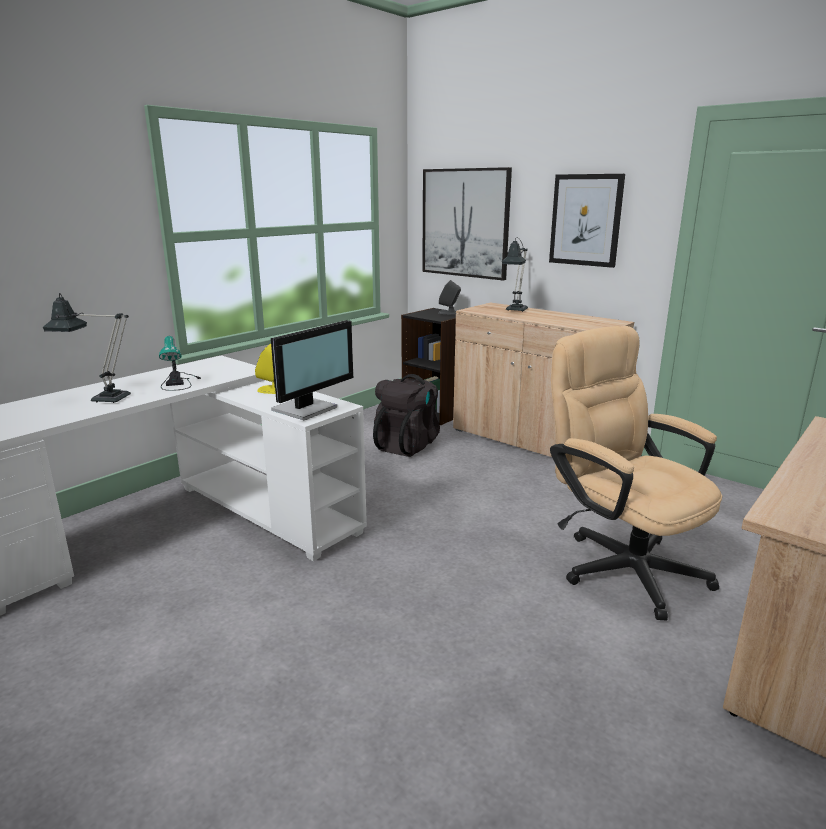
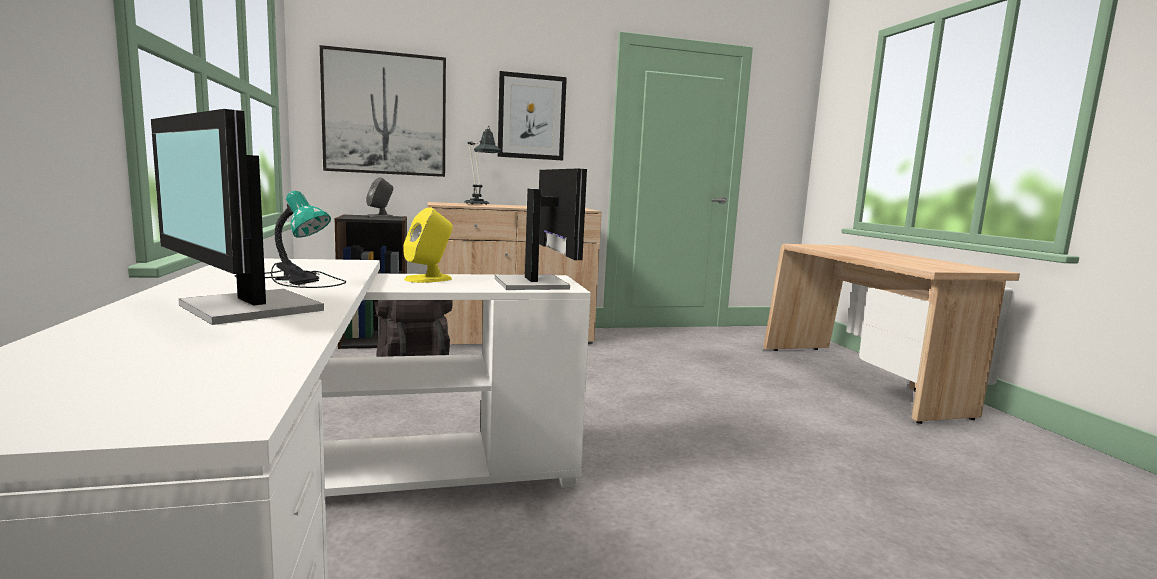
camera: 55 degrees left, 10 degrees down
(103, 398) = (245, 309): table lamp -> monitor
(621, 564) = (733, 384): beige office chair -> none

